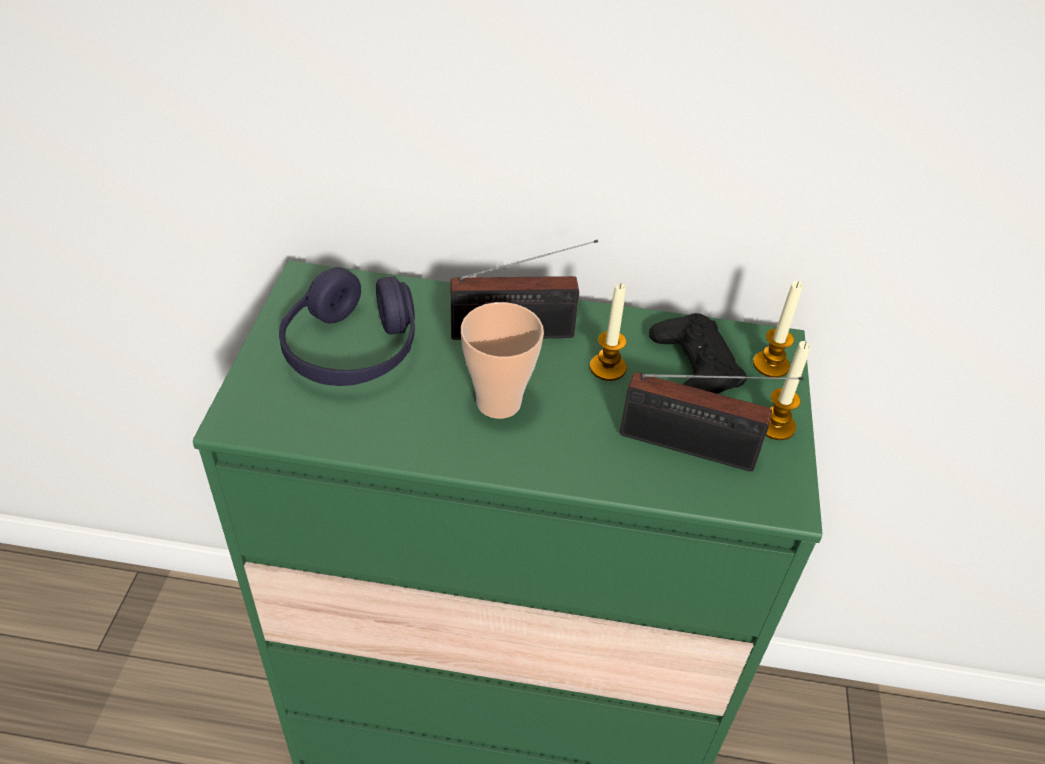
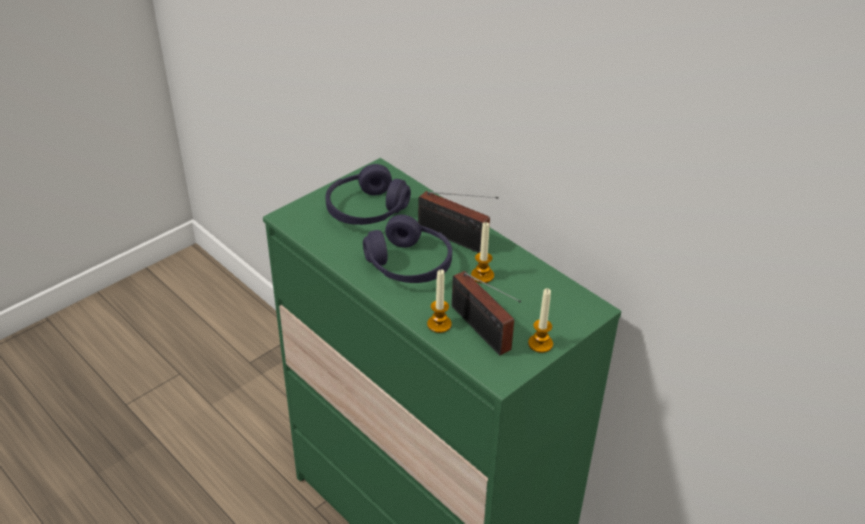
camera: 40 degrees right, 5 degrees down
(498, 402) = (409, 264): cup -> purple headphones
(694, 366) = (531, 297): black game controller -> none
(770, 365) = (576, 316): candle -> candle (439, 324)

